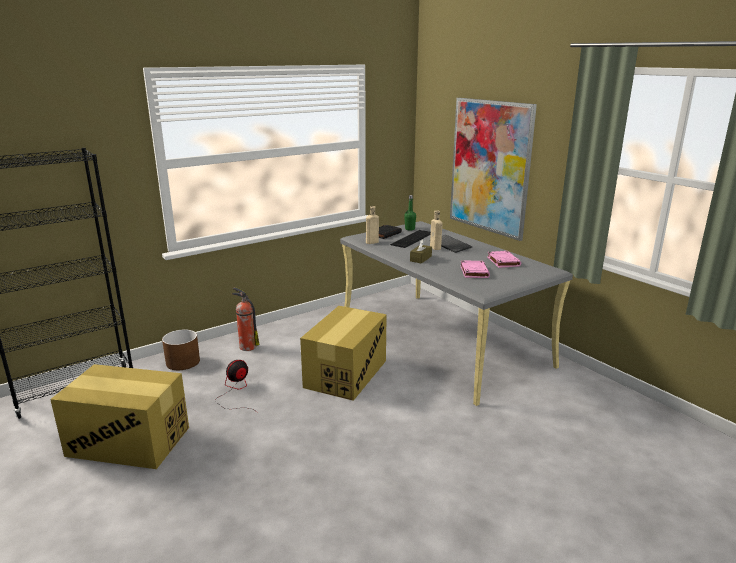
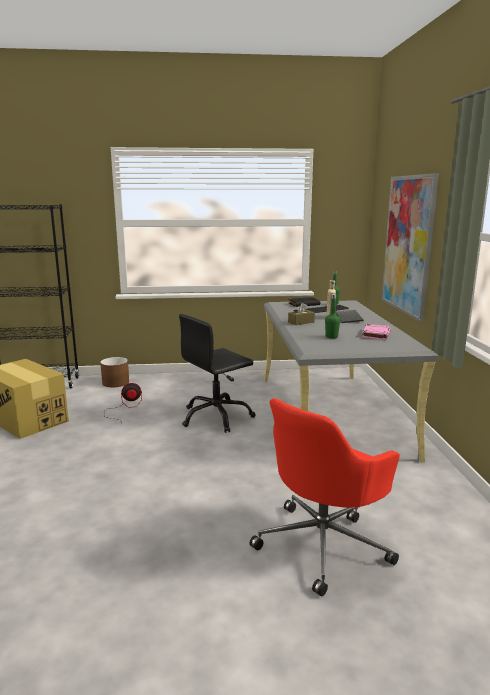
camera: 30 degrees right, 5 degrees down
(247, 346) = (169, 383): fire extinguisher -> none
(345, 374) = (216, 417): cardboard box -> black office chair
(371, 242) = (280, 307): beige bottle -> none
(474, 272) = (331, 337): pink book -> green bottle
(571, 468) = (323, 544): none -> red office chair

